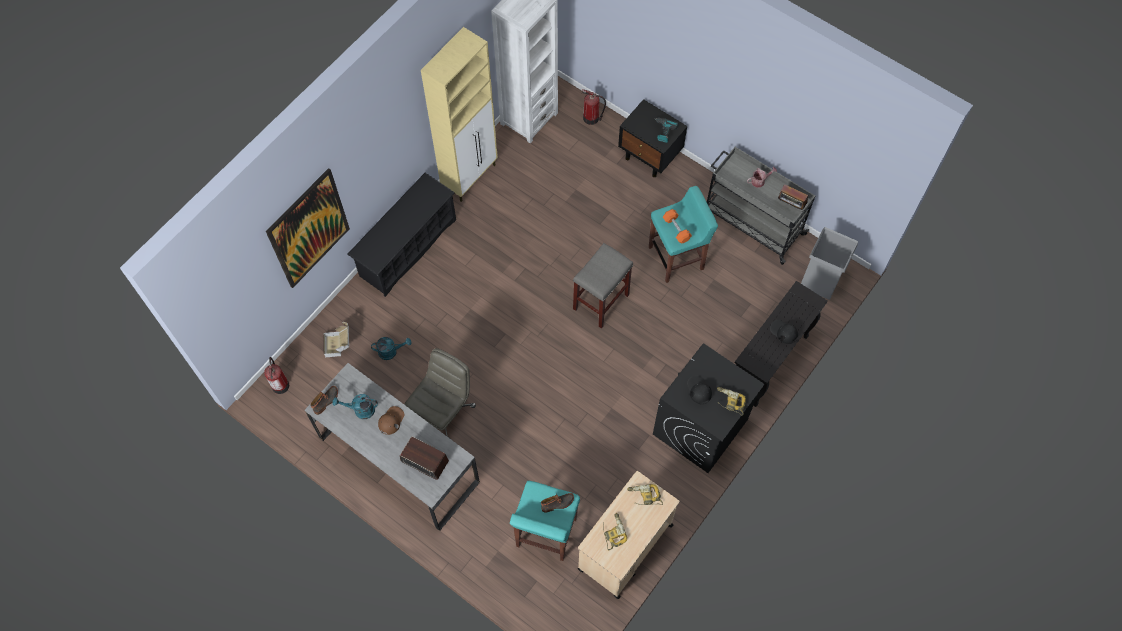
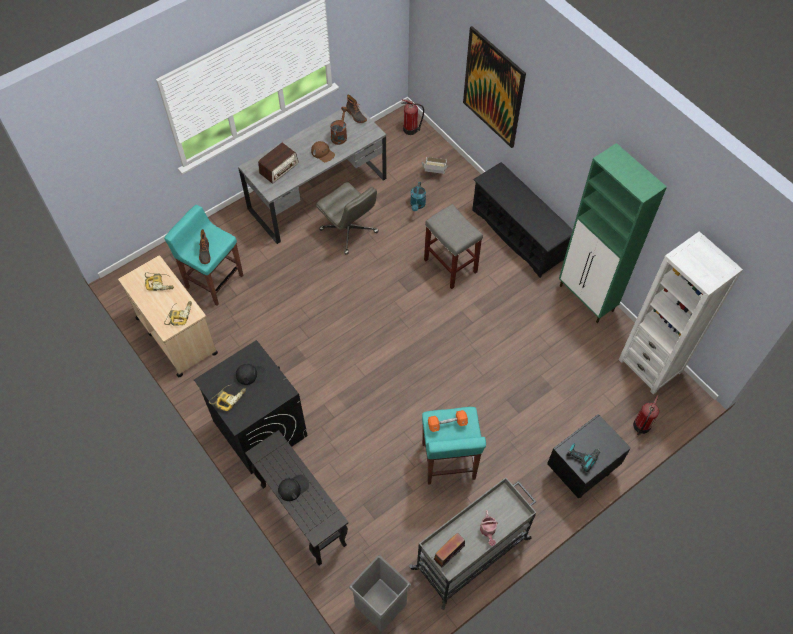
camera: 105 degrees right, 5 degrees down
(360, 410) = (339, 135): turquoise watering can -> brown watering can
(470, 177) = (587, 299): beige cabinet -> green cabinet
(601, 301) = (418, 378): grey stool -> grey stool (451, 266)

